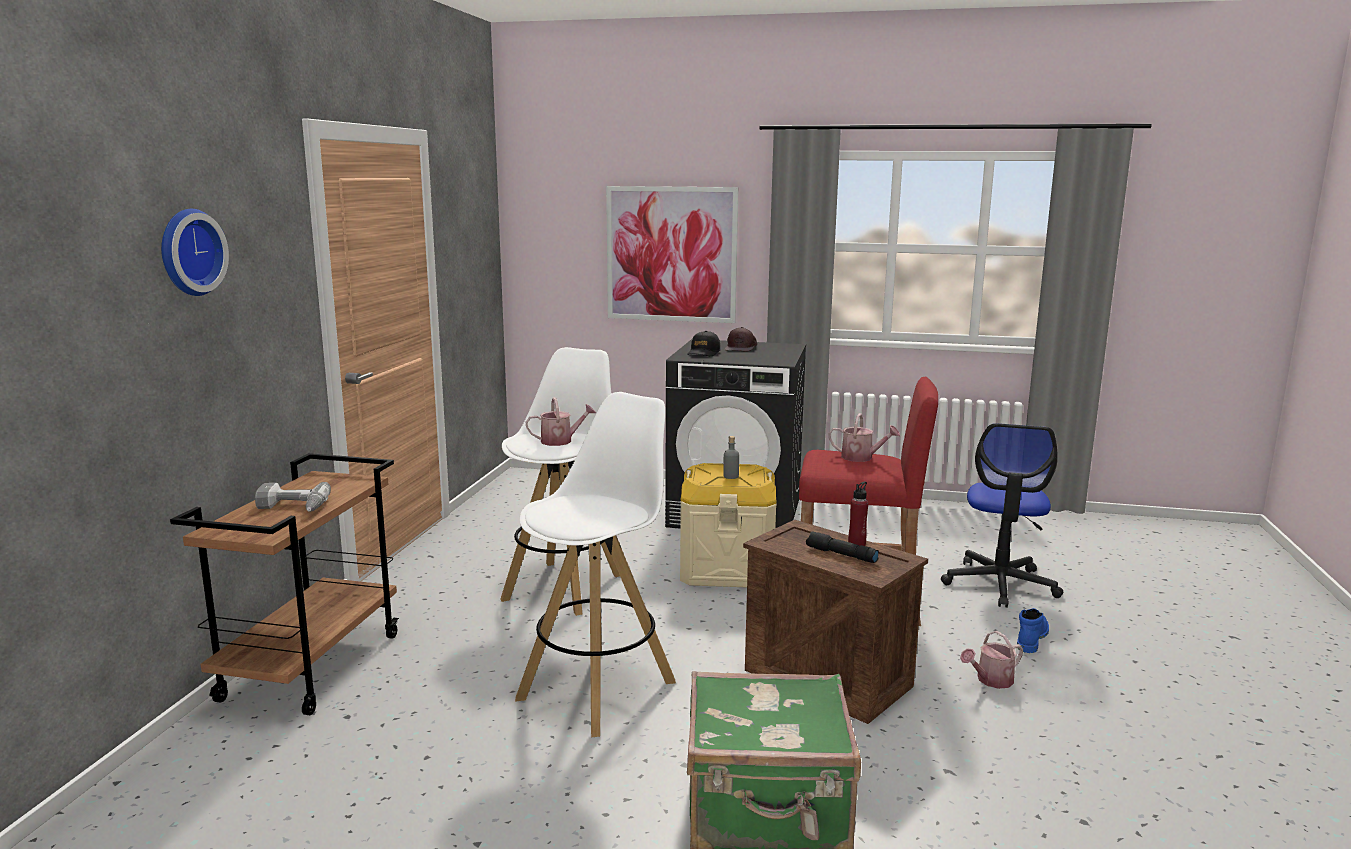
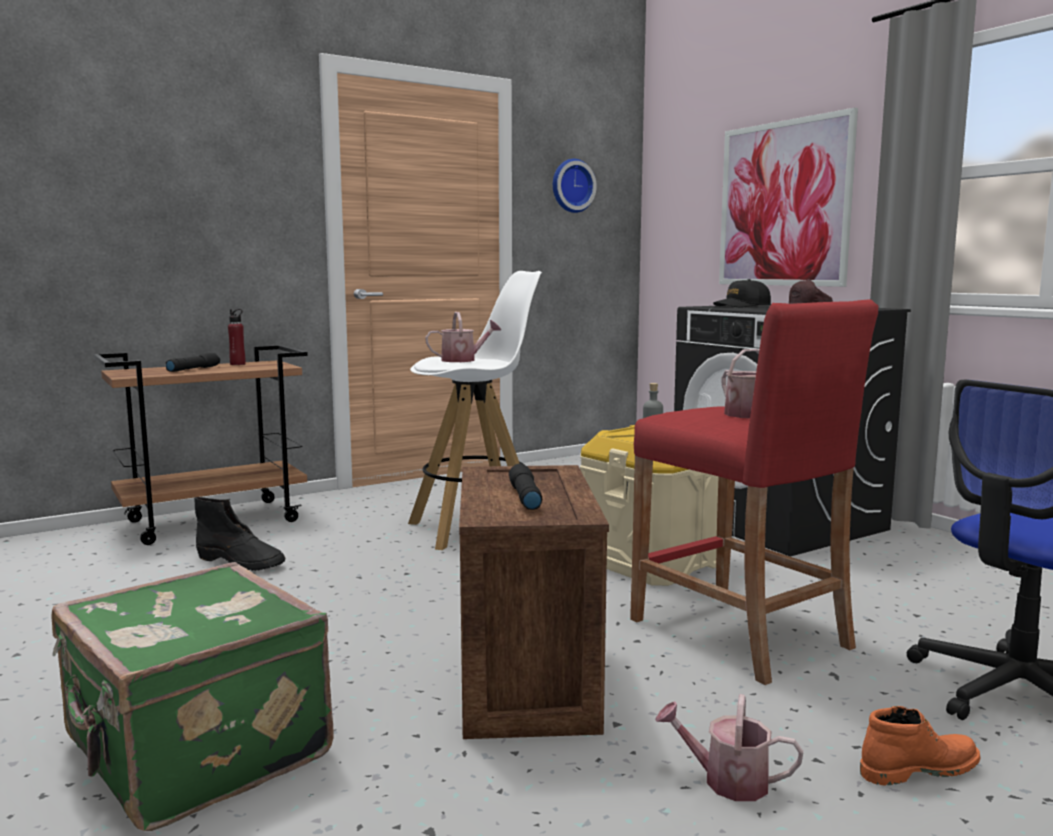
camera: 45 degrees right, 5 degrees down
(188, 252) = (151, 148): wall clock -> wall clock (571, 186)
(291, 507) = (193, 369): power drill -> black flashlight
(450, 690) = (241, 562): none -> black boot
(561, 441) = (463, 360): watering can -> watering can turned 45 degrees counterclockwise
(598, 689) = (323, 601): white stool -> none
(857, 544) = (568, 494): red bottle -> red bottle (238, 364)
(1030, 638) = (917, 769): blue boot -> orange boot

